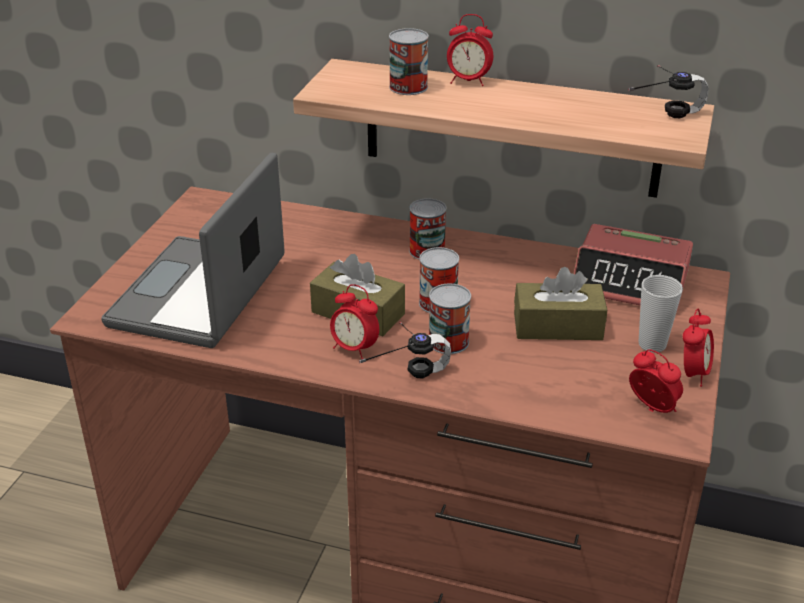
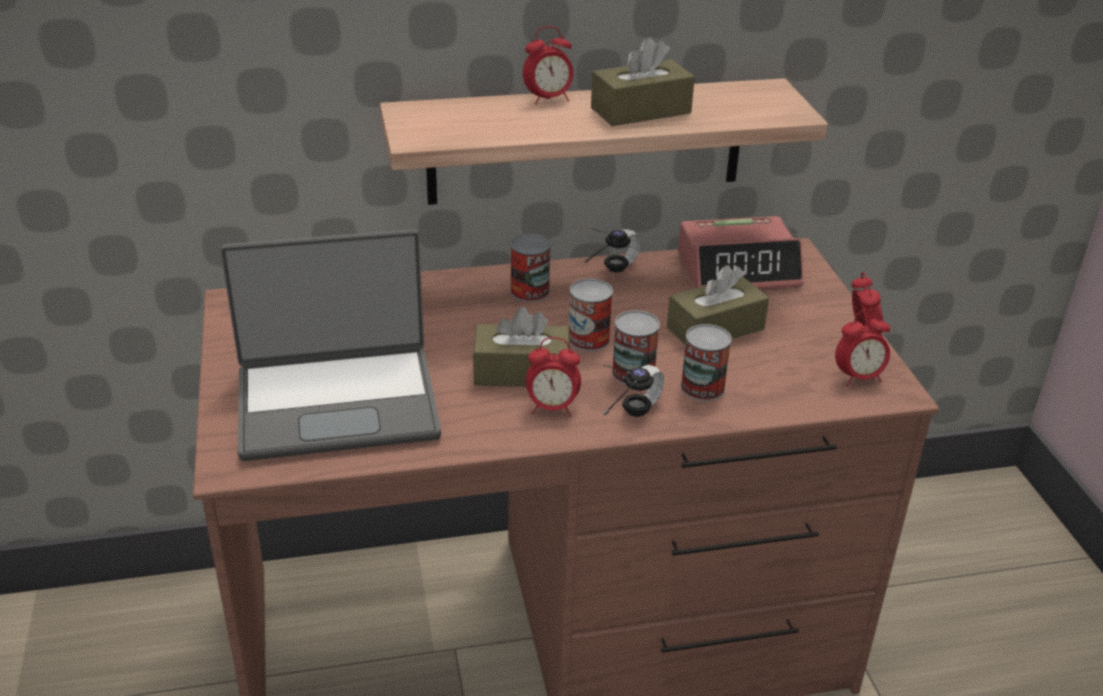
camera: 30 degrees left, 0 degrees up
(201, 294) = (337, 403): laptop -> laptop turned 90 degrees counterclockwise
(408, 87) = (497, 117): can -> can (702, 387)
(537, 106) = (640, 110): none -> brown tissue box
(652, 344) = (807, 321): cup -> none
(652, 409) = (858, 377): alarm clock -> alarm clock turned 150 degrees clockwise
(657, 113) = (750, 95): headphones -> headphones (599, 271)

